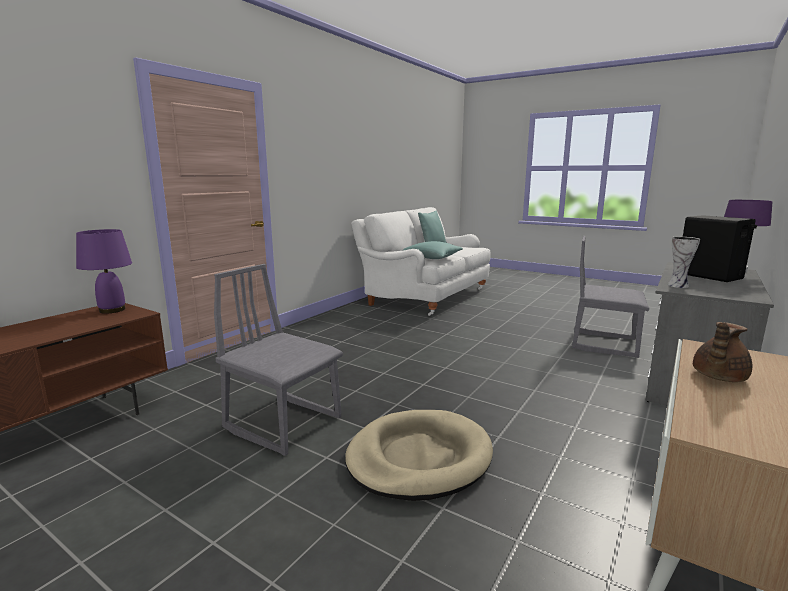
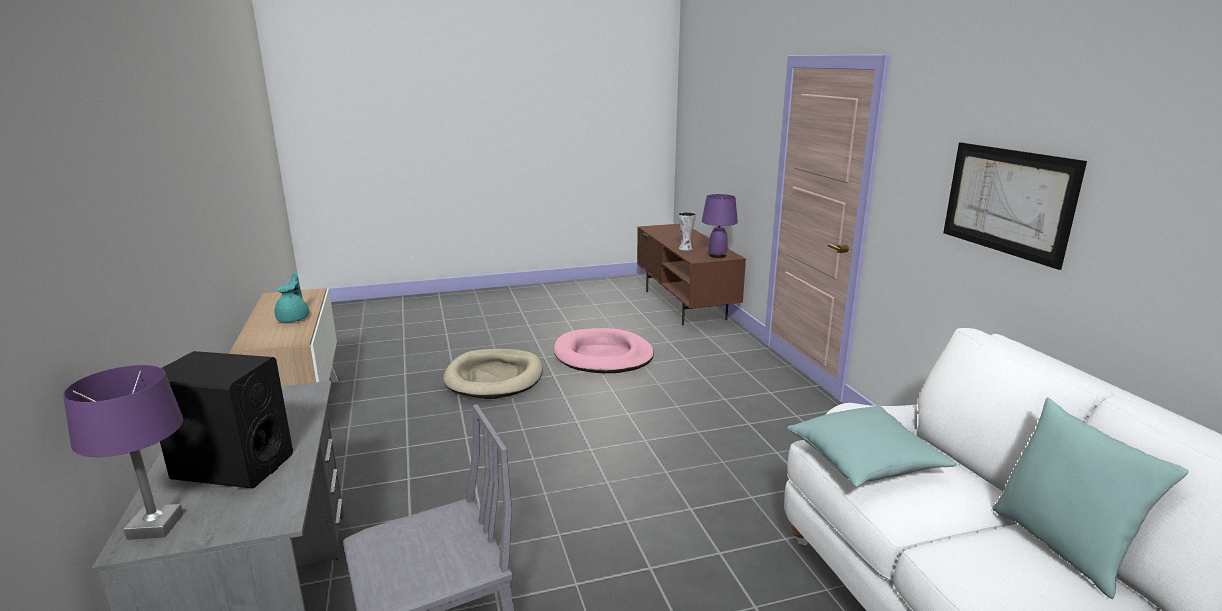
camera: 130 degrees right, 5 degrees up
(284, 423) = (603, 356): grey chair -> pink dog bed
(339, 164) = (1007, 201): none -> picture
(678, 285) = (299, 405): vase -> vase (685, 249)
(717, 377) = (294, 318): brown teapot -> turquoise teapot

